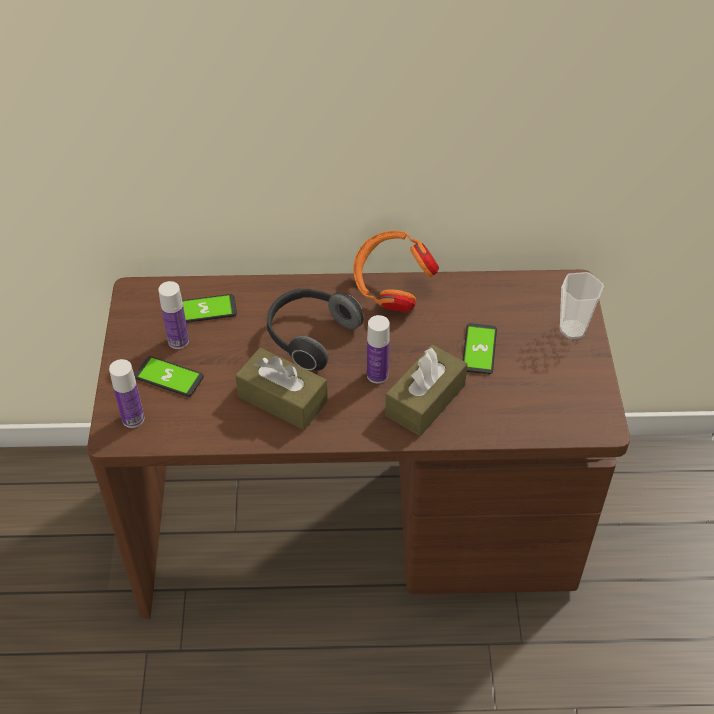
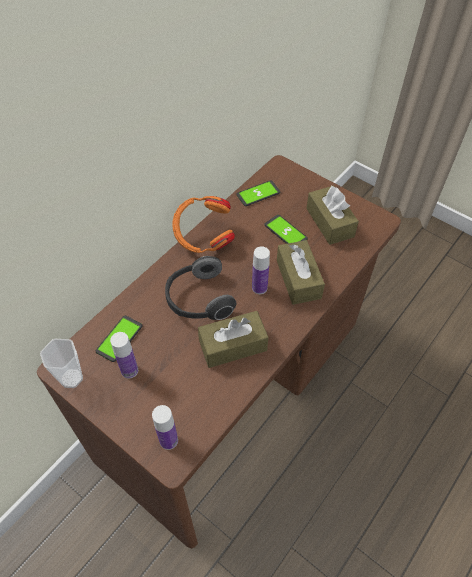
camera: 50 degrees left, 5 degrees up
(169, 377) = (154, 396): phone -> phone (258, 194)
(540, 379) = (330, 222): none -> brown tissue box
(573, 329) = (309, 187): cup -> cup (71, 378)

